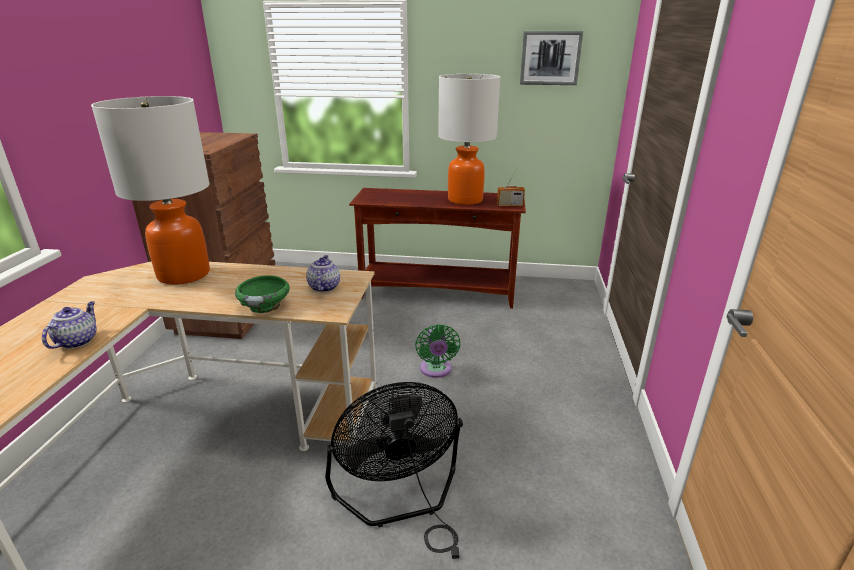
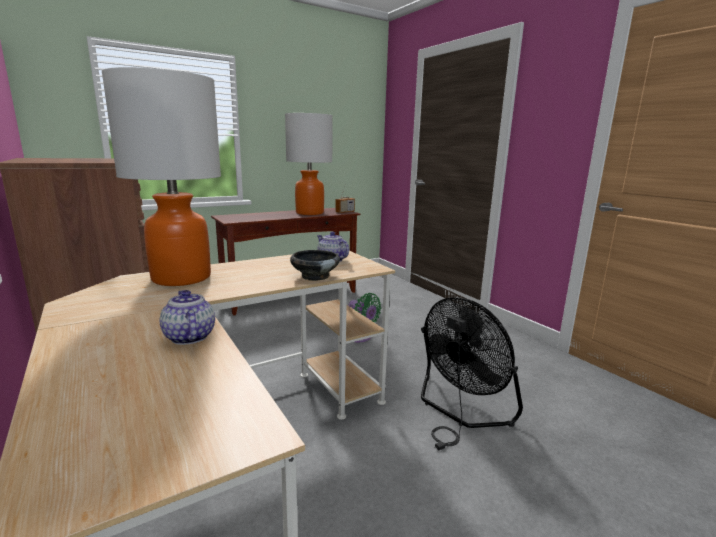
camera: 40 degrees left, 10 degrees down
(265, 306) = (315, 276): green bowl -> black bowl
(406, 502) = (456, 410): black fan -> black fan turned 105 degrees clockwise
(550, 58) = (340, 110): picture -> none

